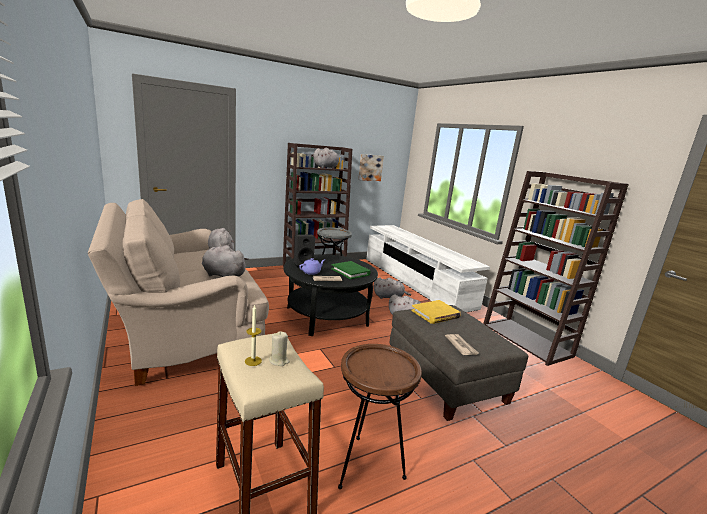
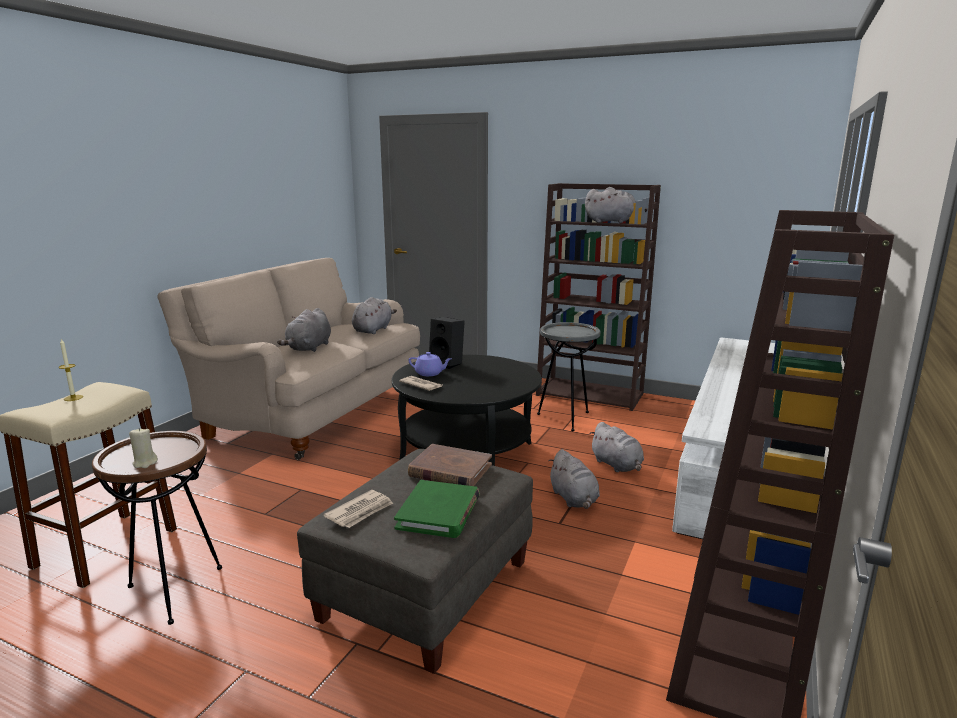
camera: 55 degrees right, 0 degrees up
(222, 275) = (309, 348): grey plush toy -> grey plush toy turned 150 degrees counterclockwise
(279, 361) = (81, 404): beige candle -> beige candle (145, 463)
(350, 272) = (479, 386): green book -> green book (439, 513)
(370, 167) = (725, 221): picture -> none
(435, 314) = (450, 470): yellow book -> brown book

